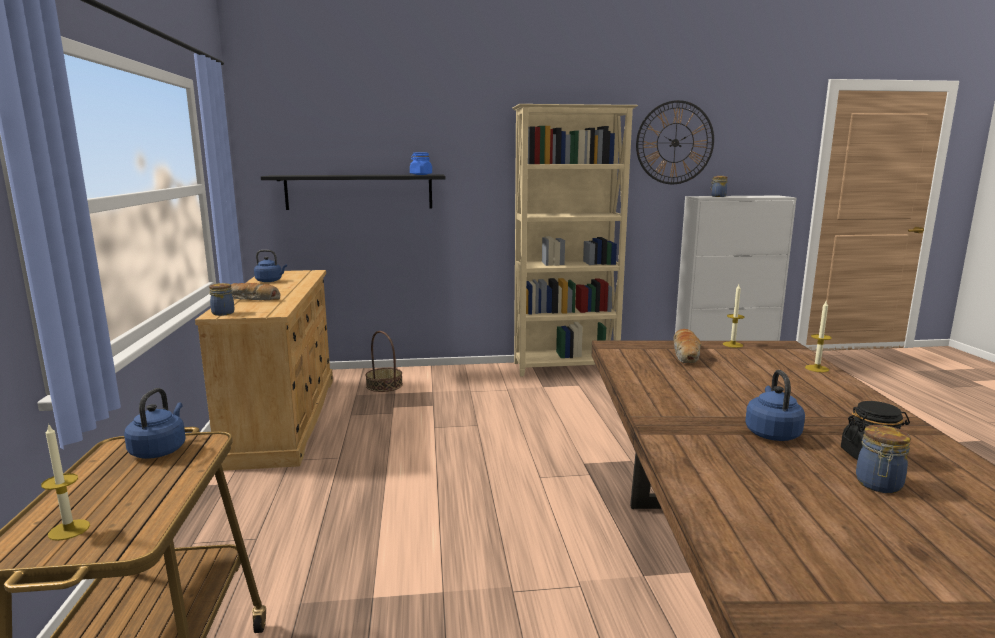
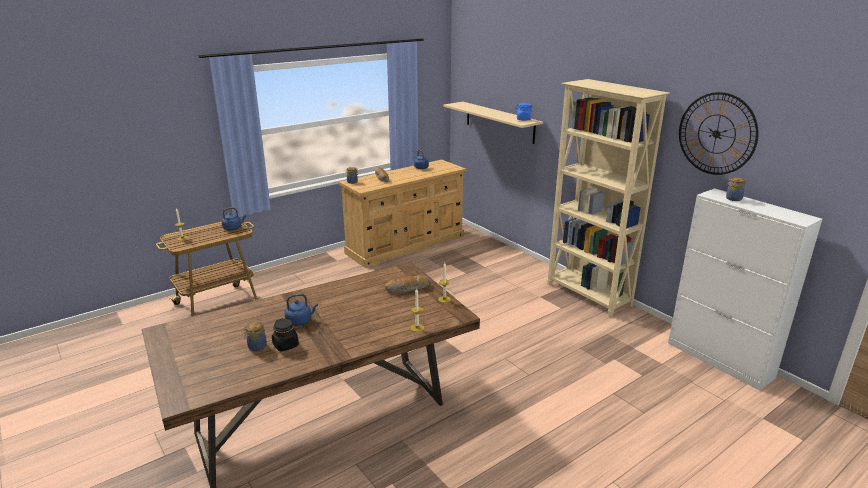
camera: 60 degrees right, 10 degrees up
(359, 192) = (499, 122): black shelf -> beige shelf
(384, 385) = (475, 251): basket -> none

